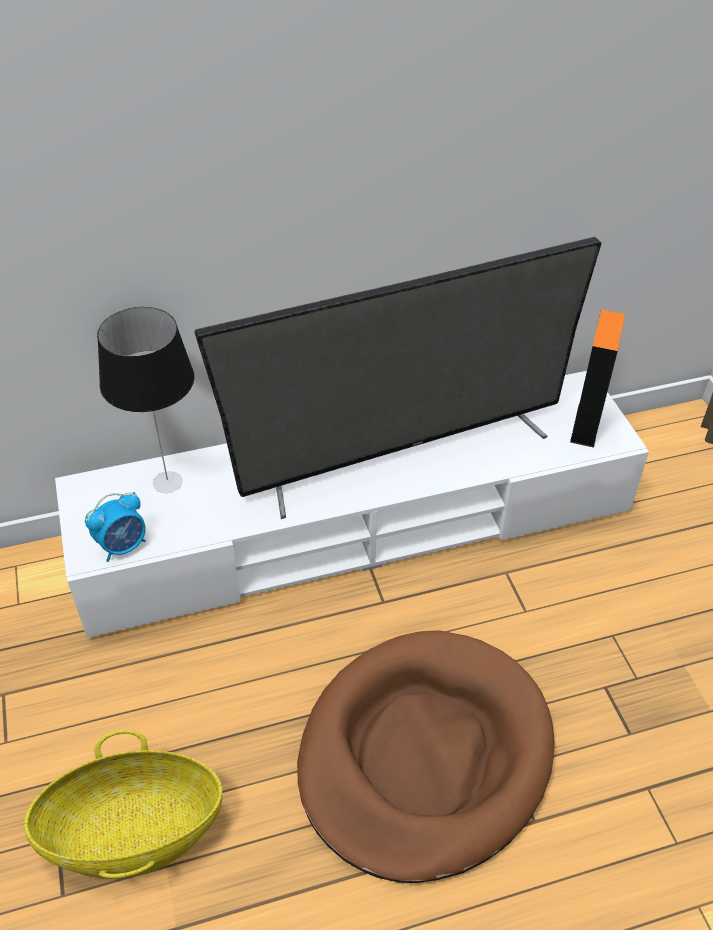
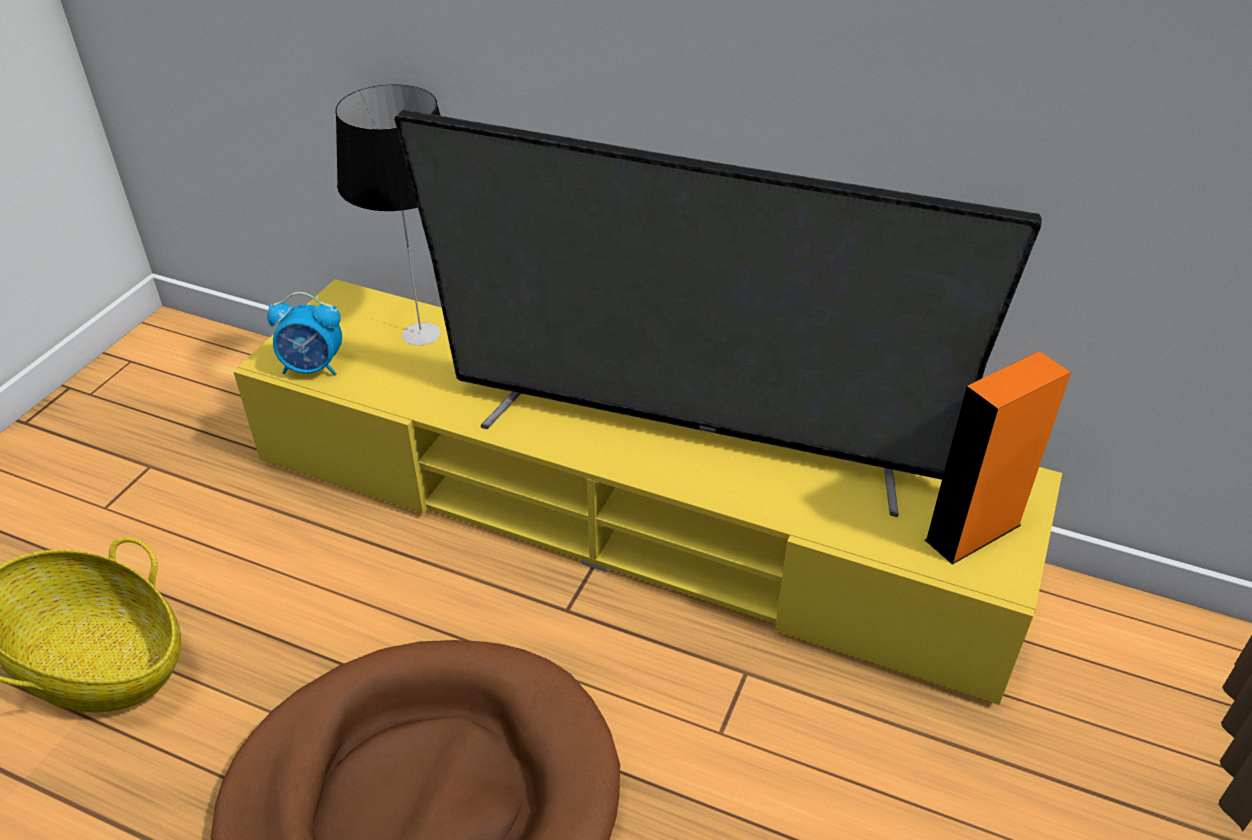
camera: 40 degrees right, 5 degrees down
(357, 526) = (627, 515): white tv stand -> yellow tv stand

